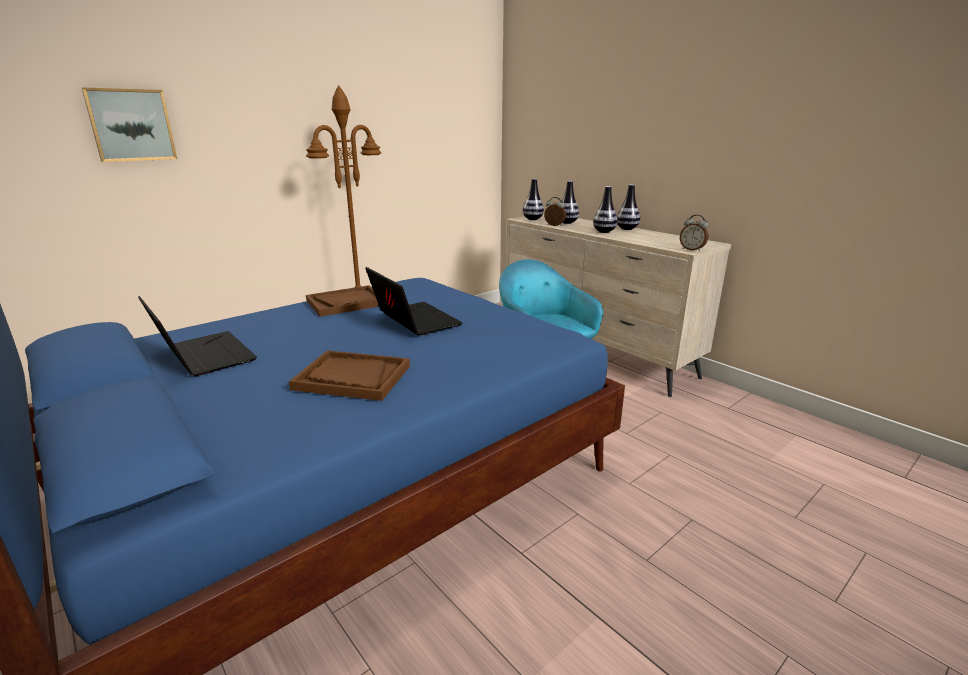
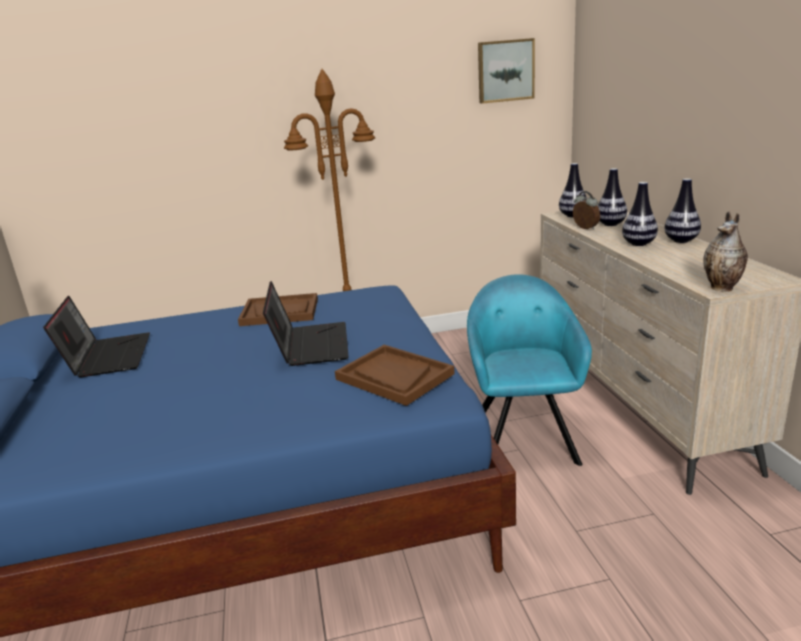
camera: 30 degrees right, 0 degrees up
(131, 125) = (136, 124): picture -> picture (505, 71)
(352, 377) = (181, 405): brown tray -> brown tray (394, 377)
(692, 249) = (723, 288): alarm clock -> vase

